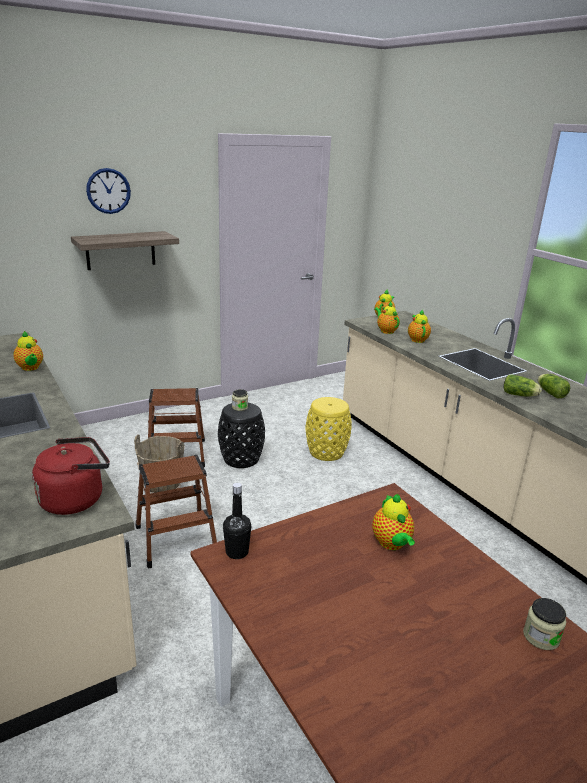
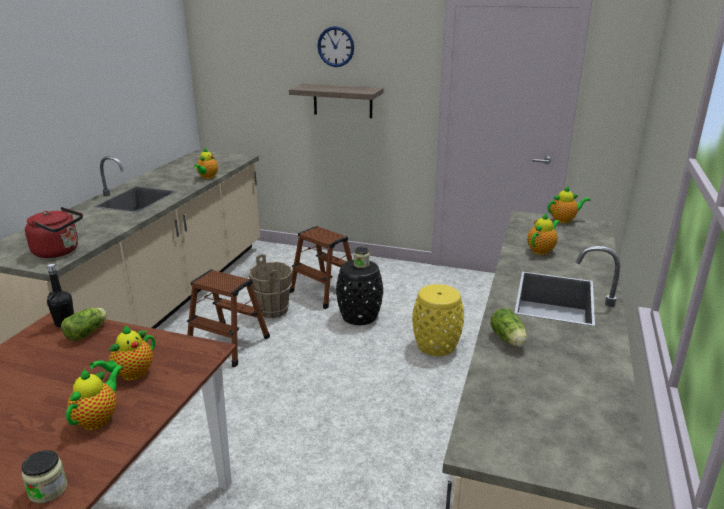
camera: 50 degrees right, 0 degrees up
(386, 331) = (528, 232): teapot -> teapot (98, 418)
(550, 392) = (556, 355): lettuce -> lettuce (88, 332)

